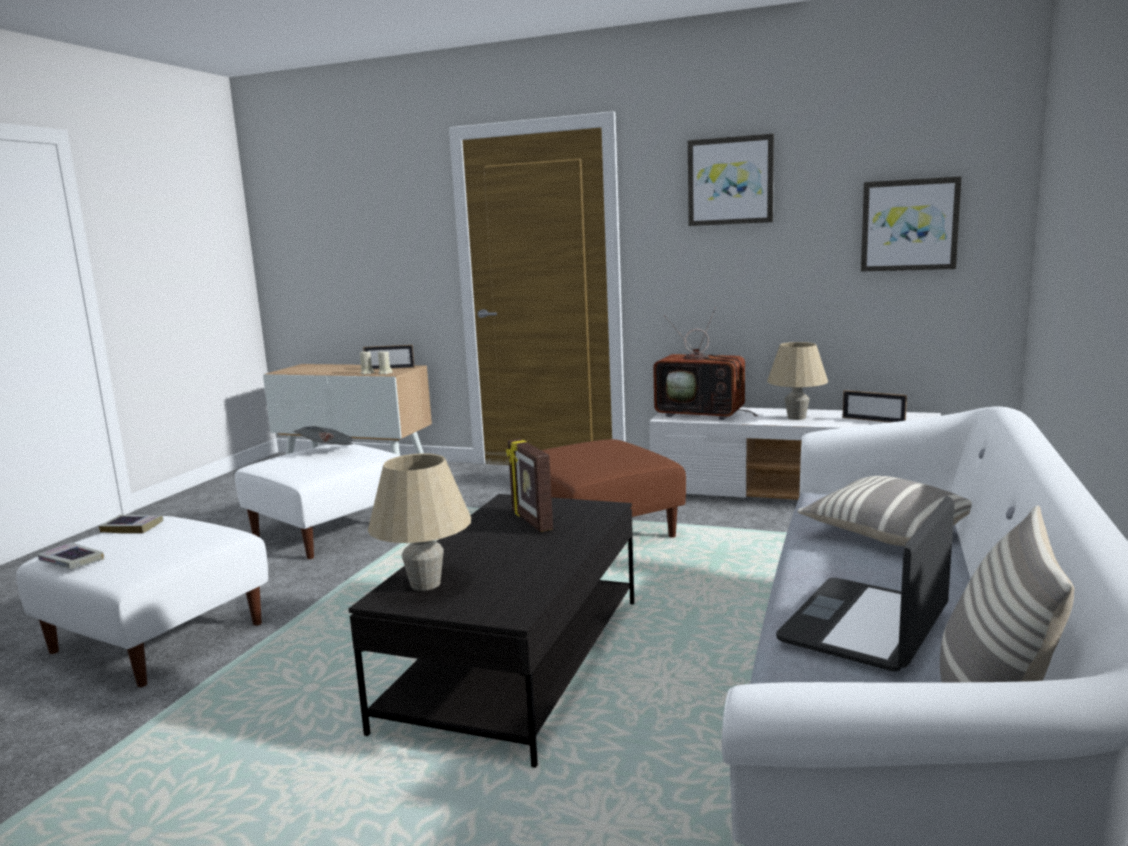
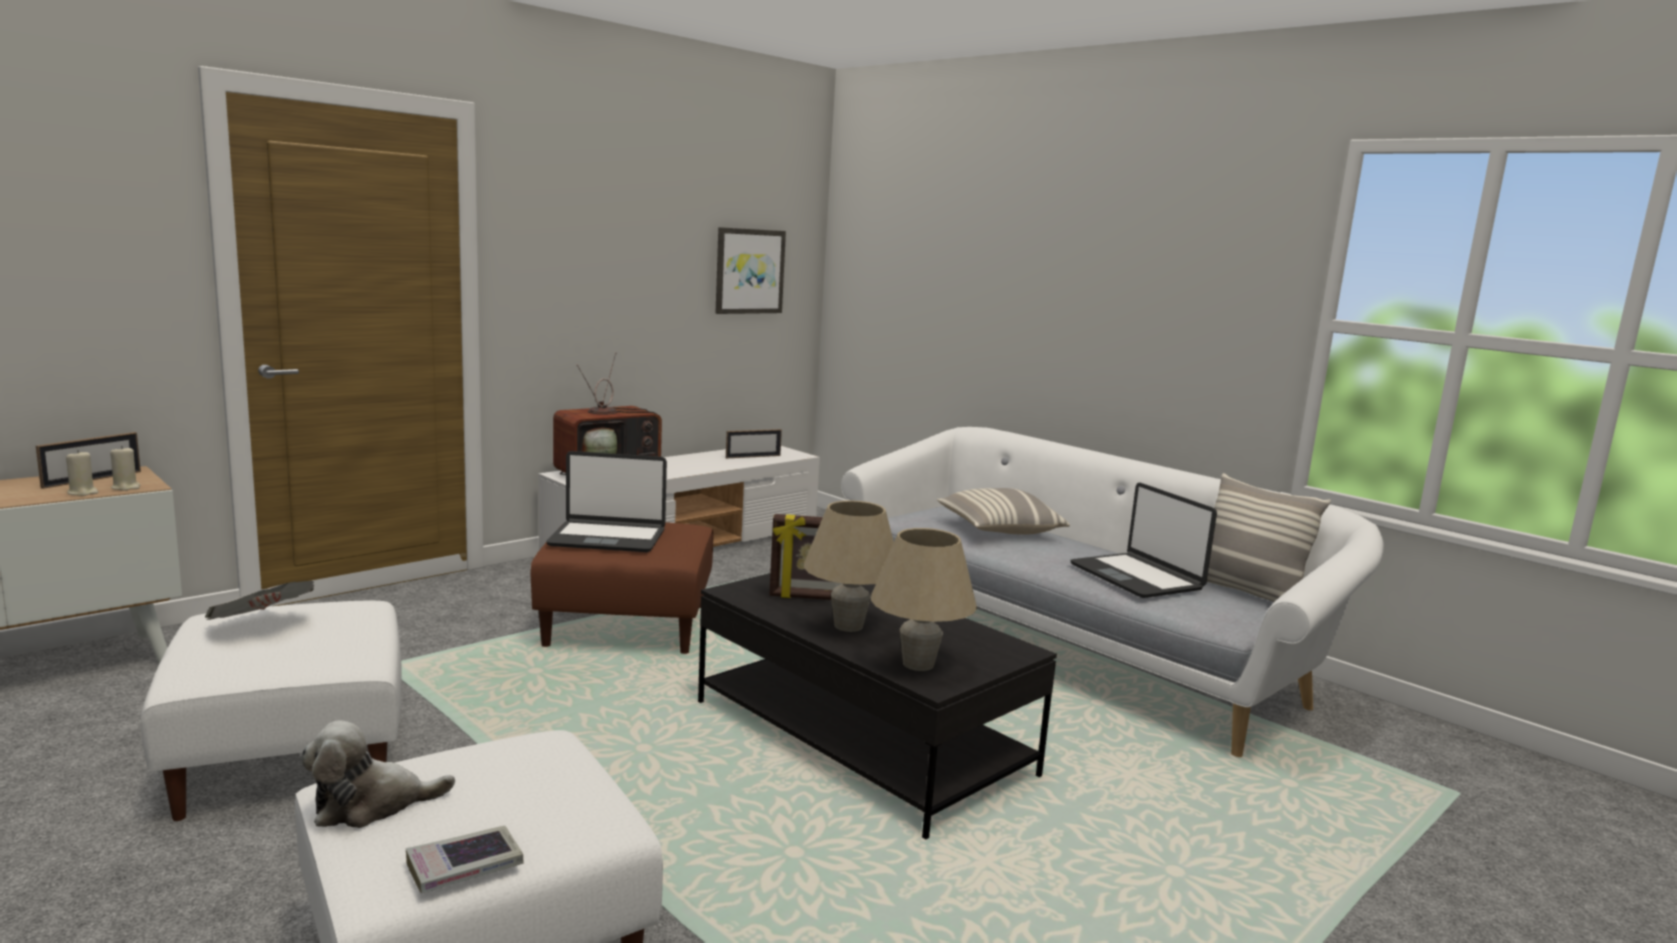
camera: 65 degrees left, 0 degrees up
(132, 528) = (371, 805): book -> plush toy
(581, 453) = (607, 538): none -> laptop
(730, 181) = (604, 210): picture -> none
(796, 418) = (695, 464): beige table lamp -> beige table lamp (848, 626)

